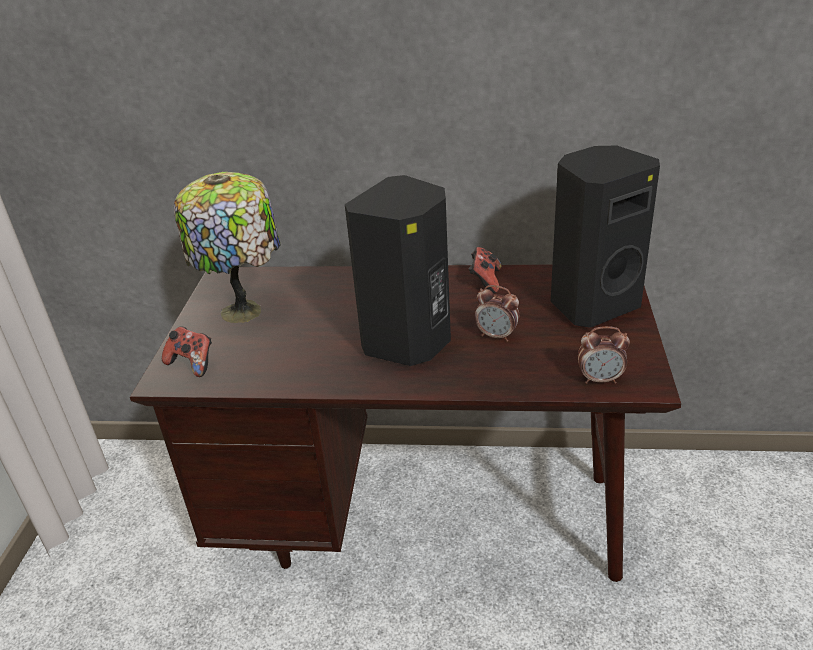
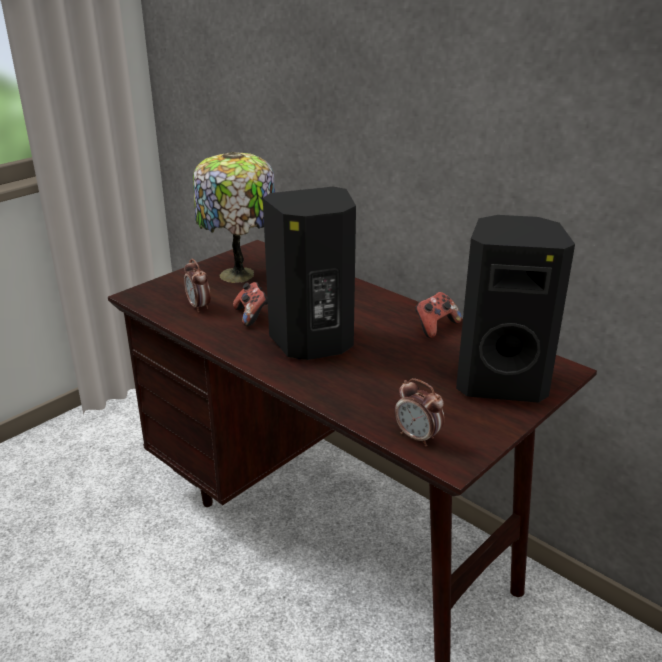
camera: 35 degrees right, 5 degrees down
(192, 364) = (164, 293): game controller -> game controller (252, 316)
(497, 336) = (384, 368): alarm clock -> alarm clock (199, 307)

